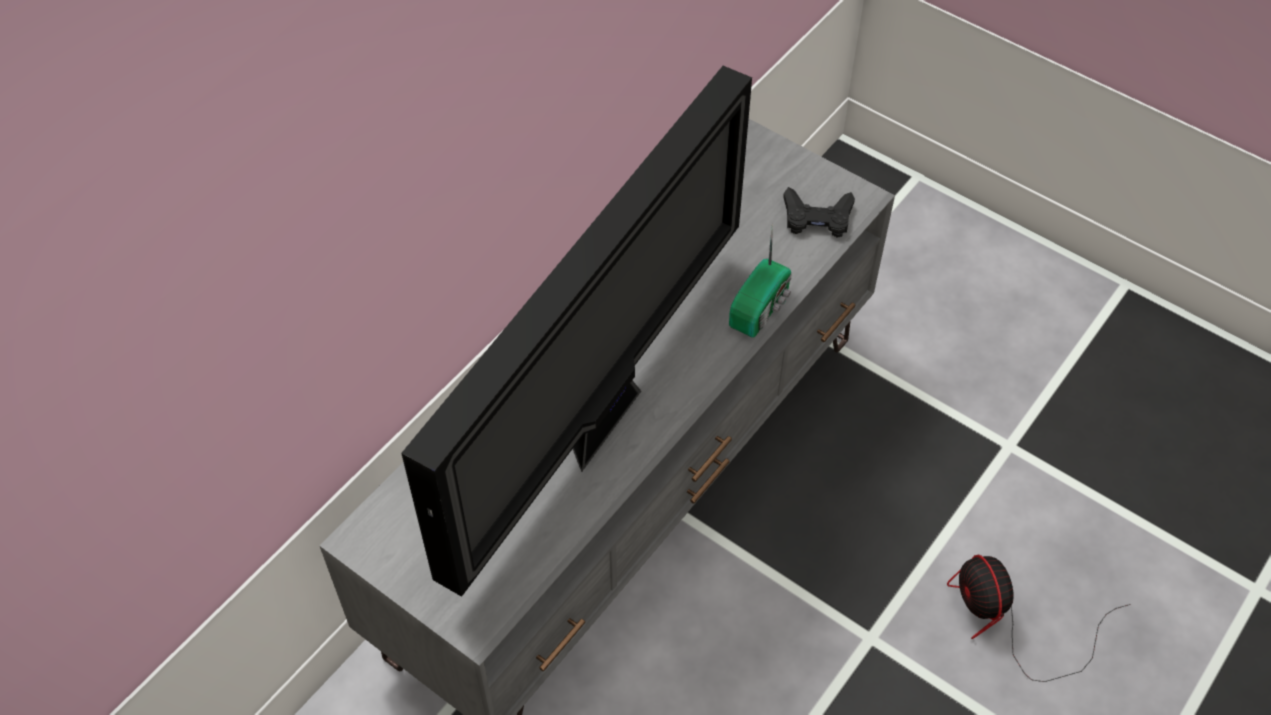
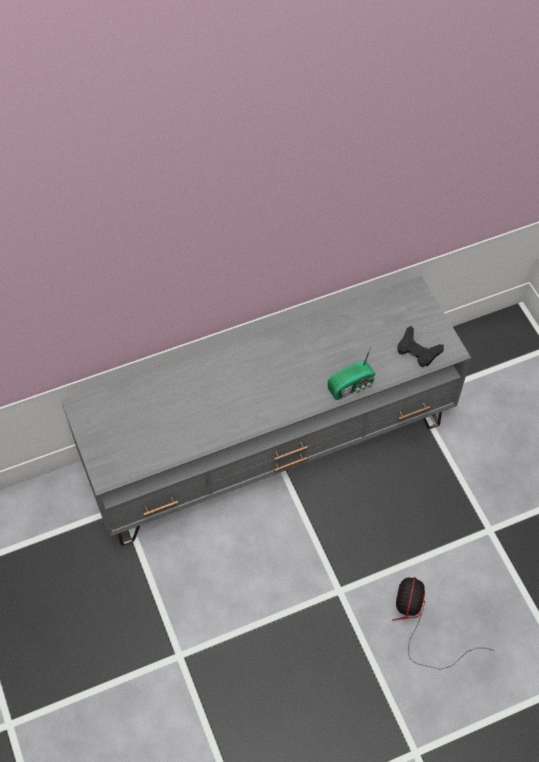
camera: 30 degrees right, 5 degrees up
(603, 418) = (232, 404): television -> none

